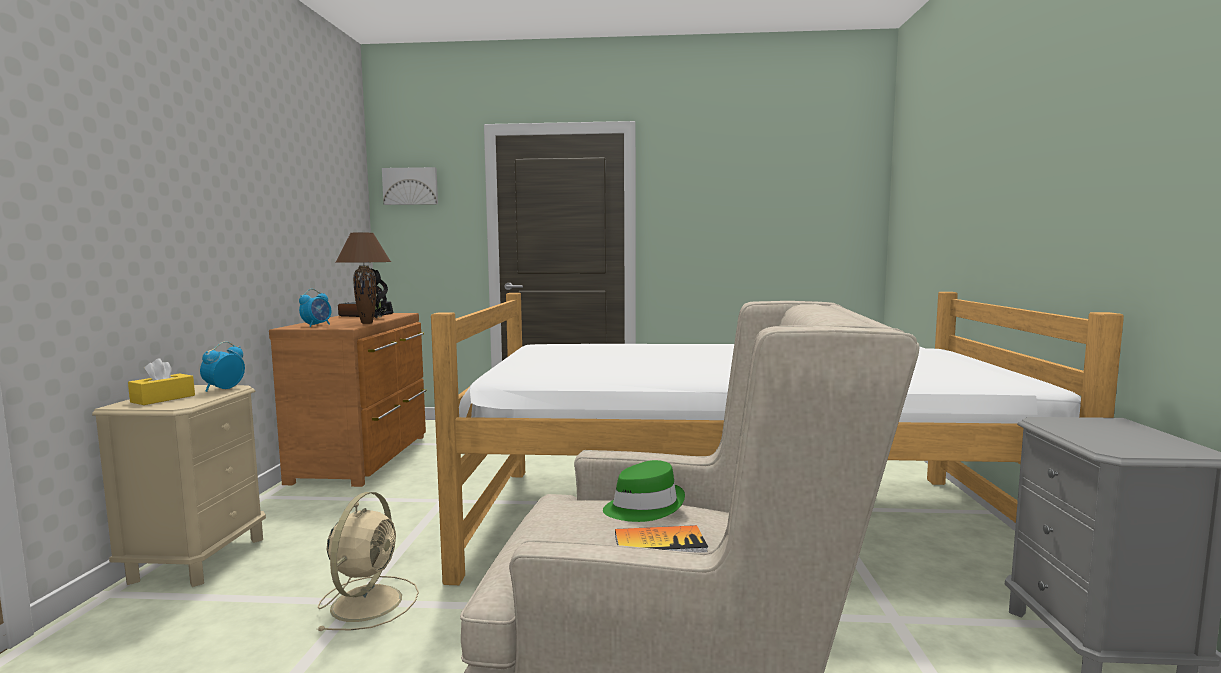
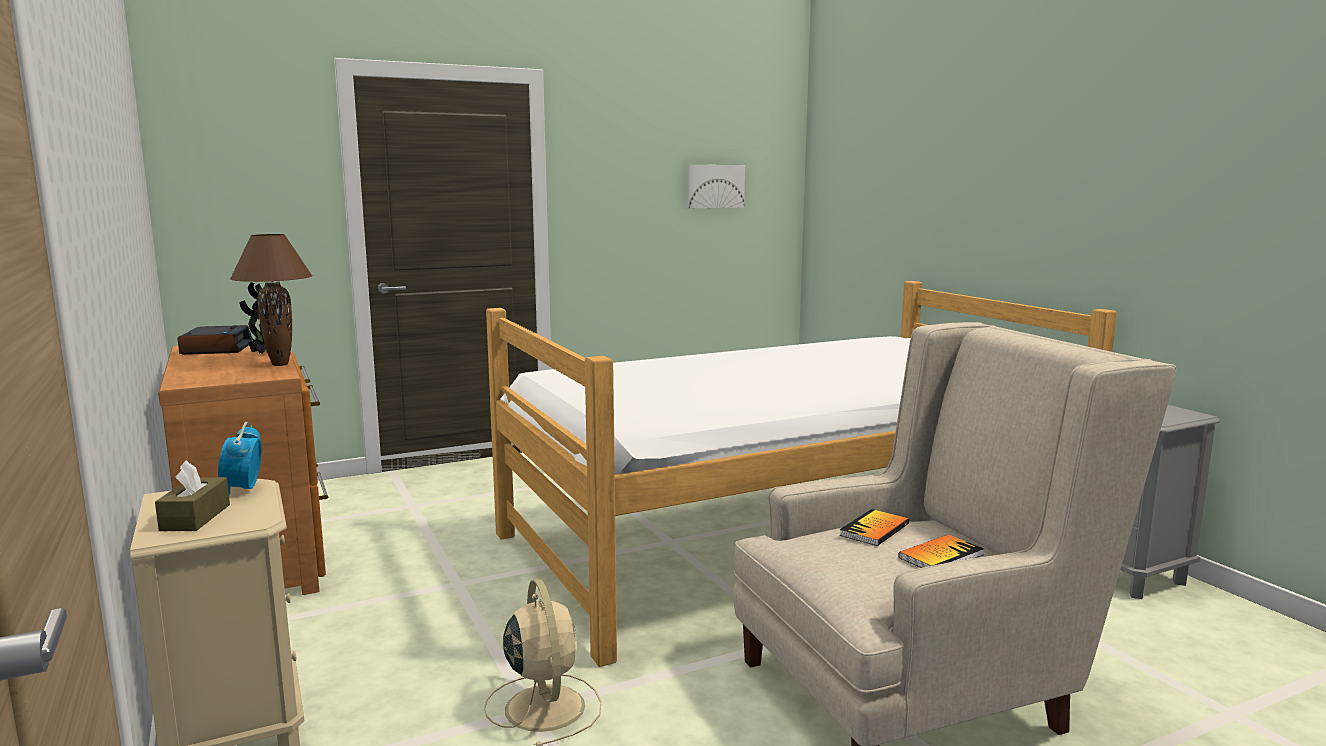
camera: 30 degrees left, 5 degrees up
(163, 399) = (195, 517): yellow tissue box -> brown tissue box
(317, 325) = (215, 376): alarm clock -> none
(411, 186) = (219, 145): picture -> picture (714, 186)
(643, 507) = (874, 529): green hat -> book

